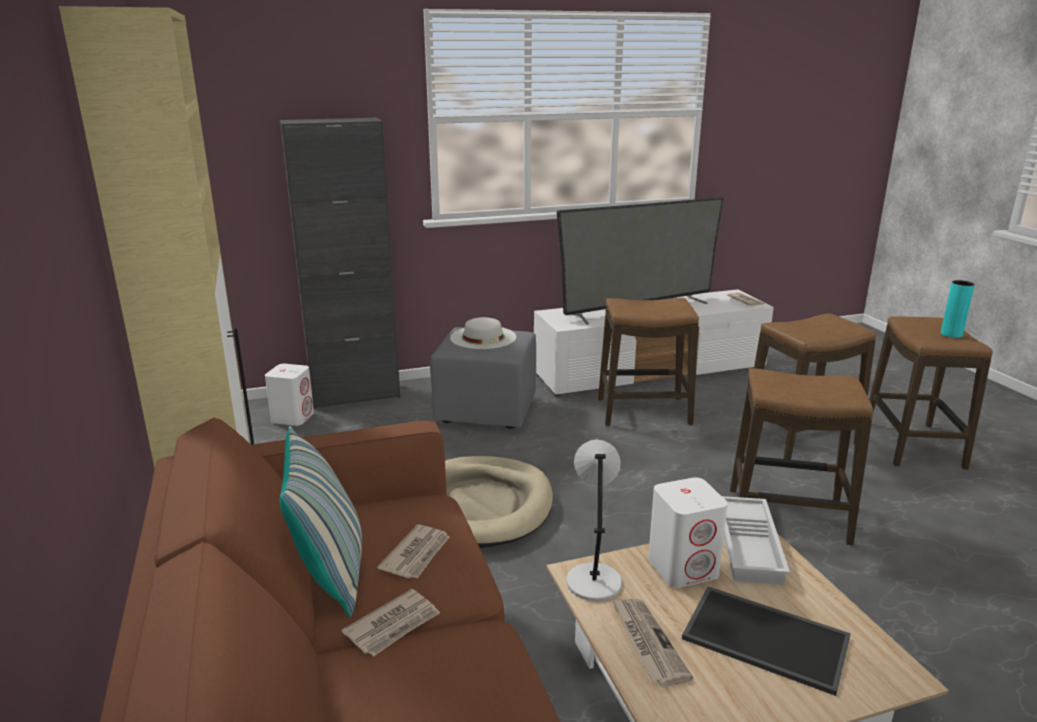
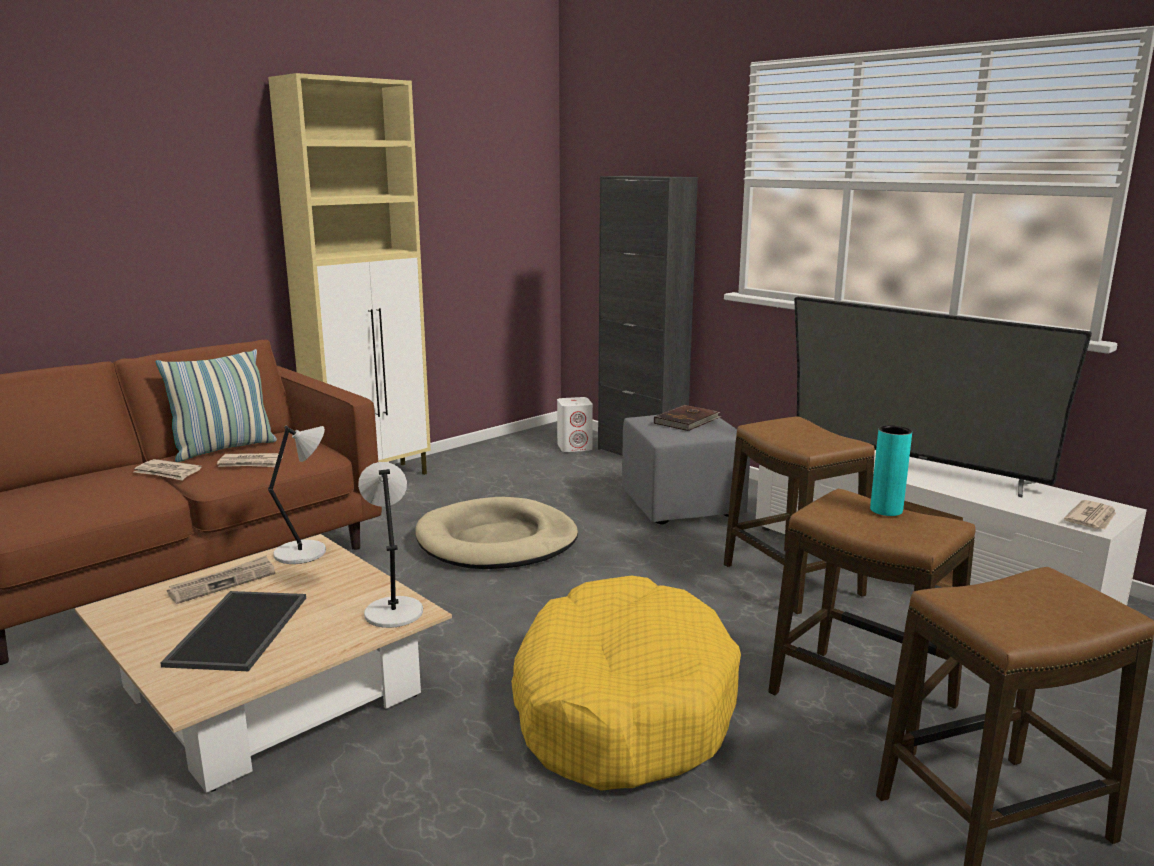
camera: 65 degrees right, 5 degrees down
(483, 337) = (687, 421): white hat -> brown book
(683, 567) = (338, 584): white speaker -> none
(750, 546) = (393, 611): white tray -> grey table lamp
(788, 516) = (621, 706): stool -> yellow dog bed
(951, 334) = (1033, 617): turquoise vase -> turquoise vase (886, 510)

